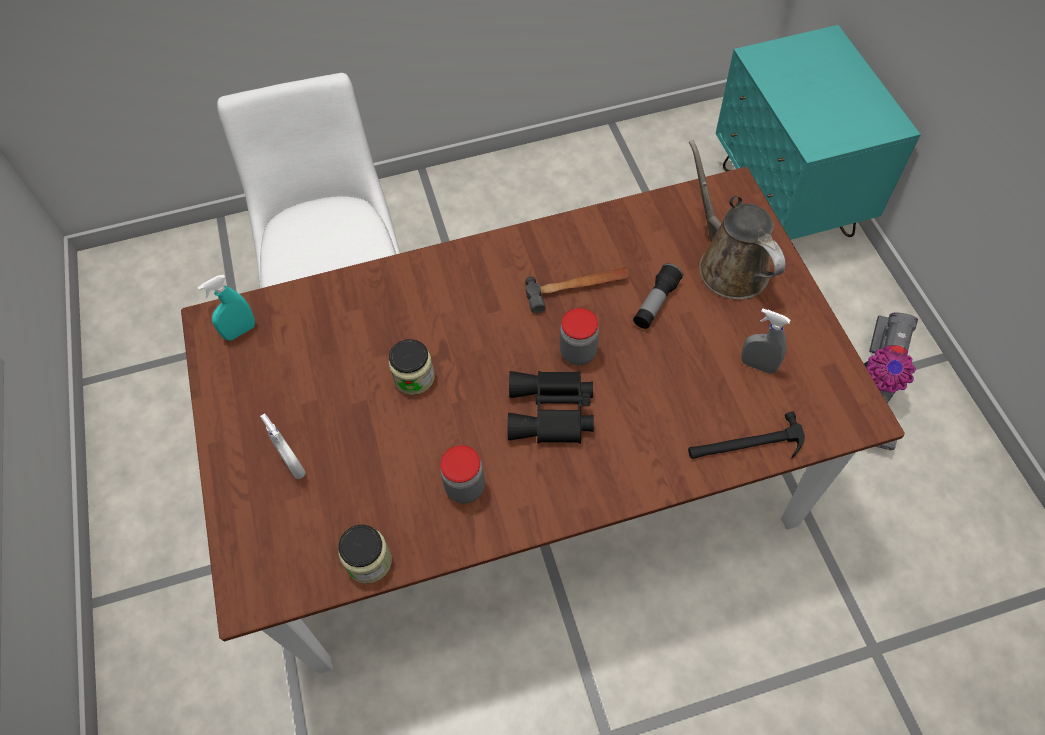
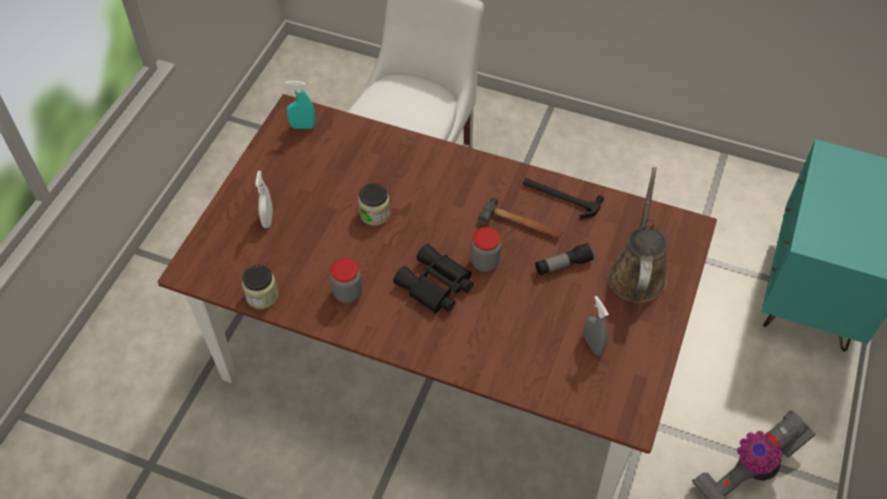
camera: 35 degrees right, 5 degrees down
(745, 445) = (536, 384): hammer -> hammer (560, 197)

